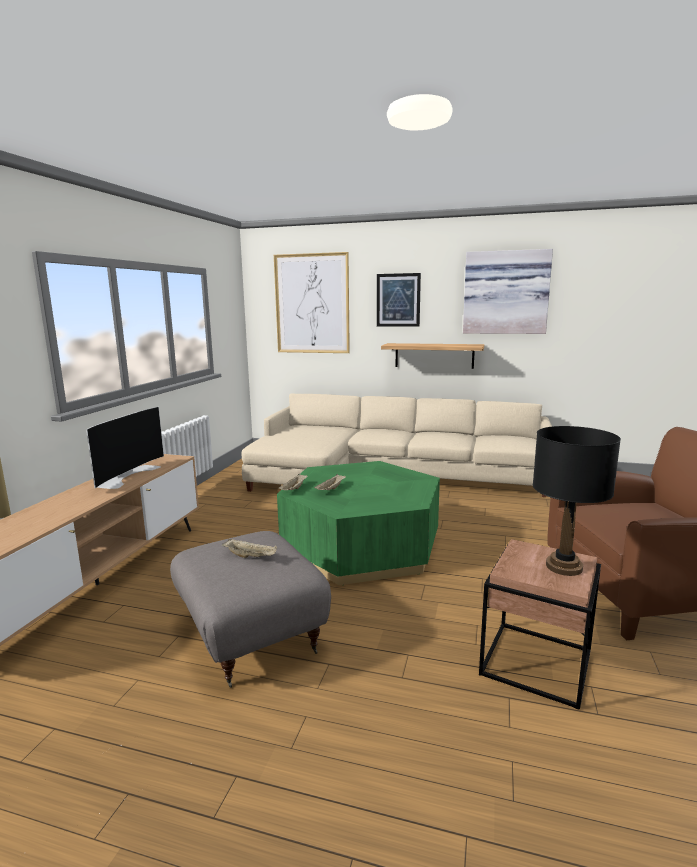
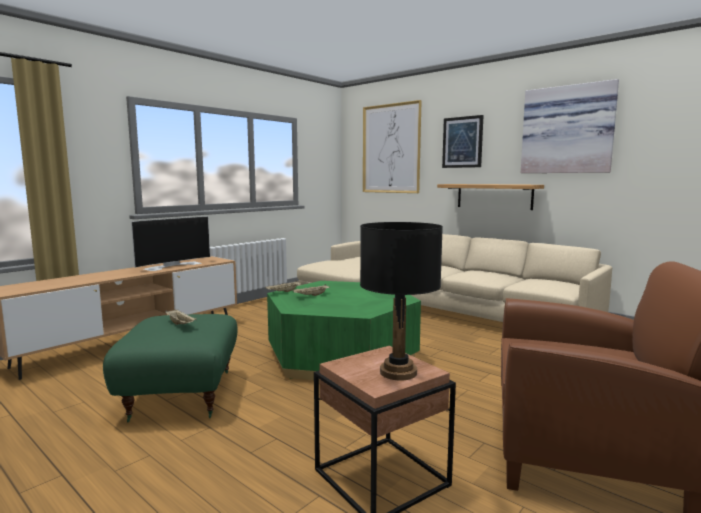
camera: 25 degrees right, 5 degrees down
(249, 636) = (180, 395): grey ottoman -> green ottoman

